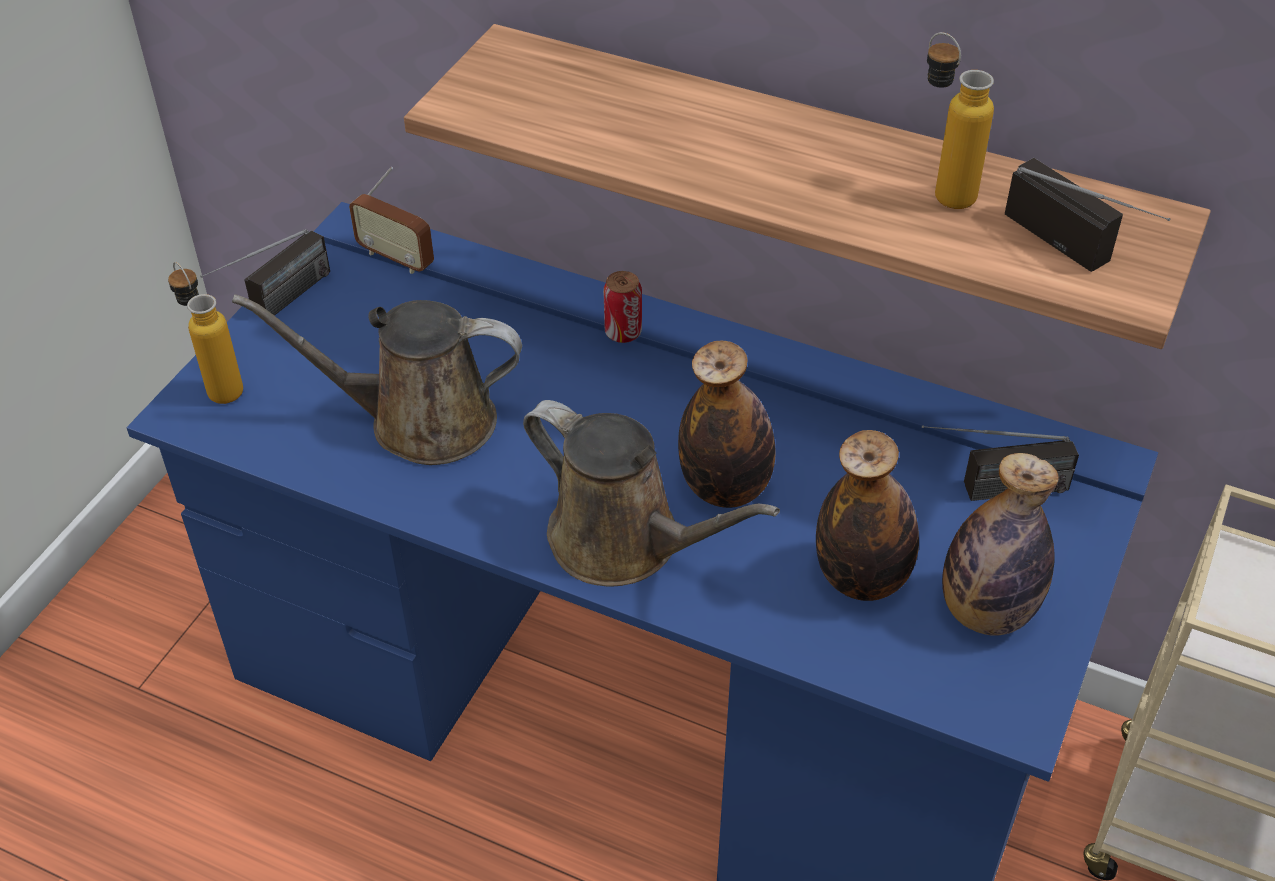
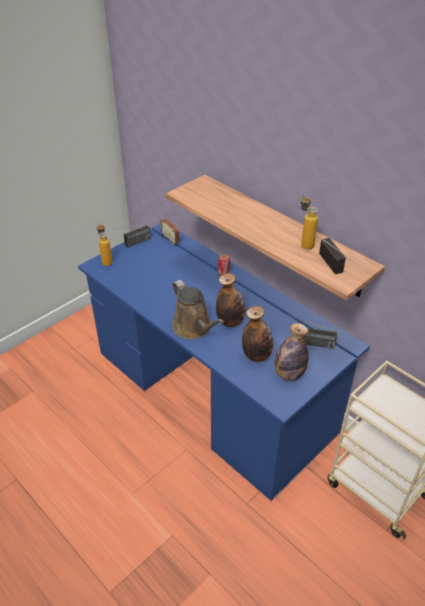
camera: 20 degrees right, 5 degrees down
(419, 421) = (154, 283): brown watering can -> none

